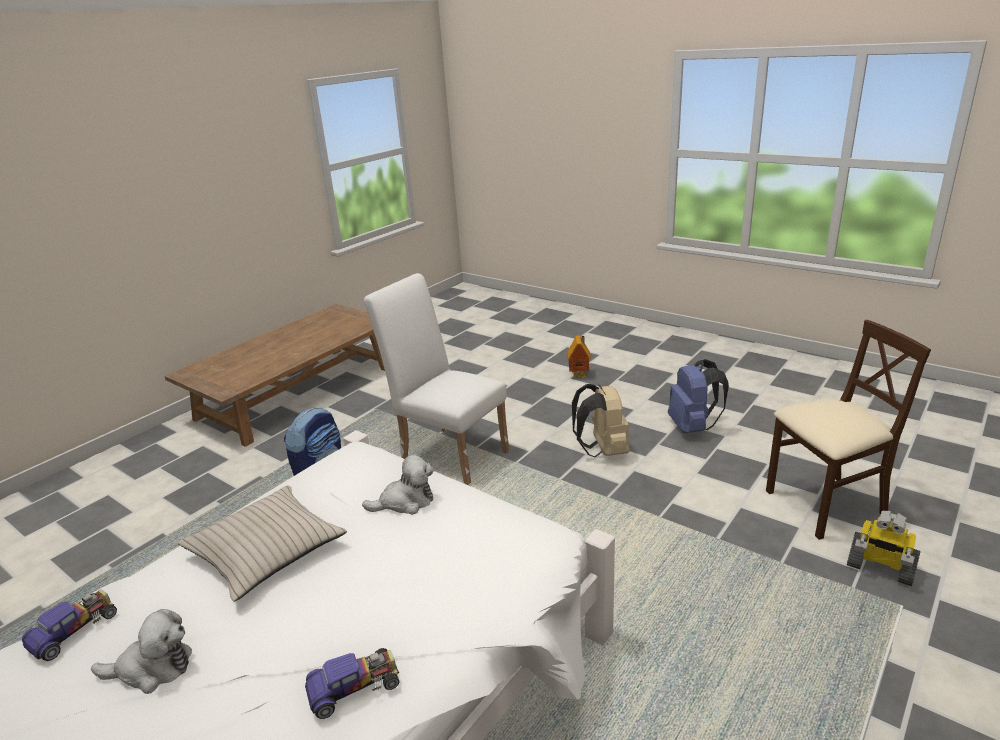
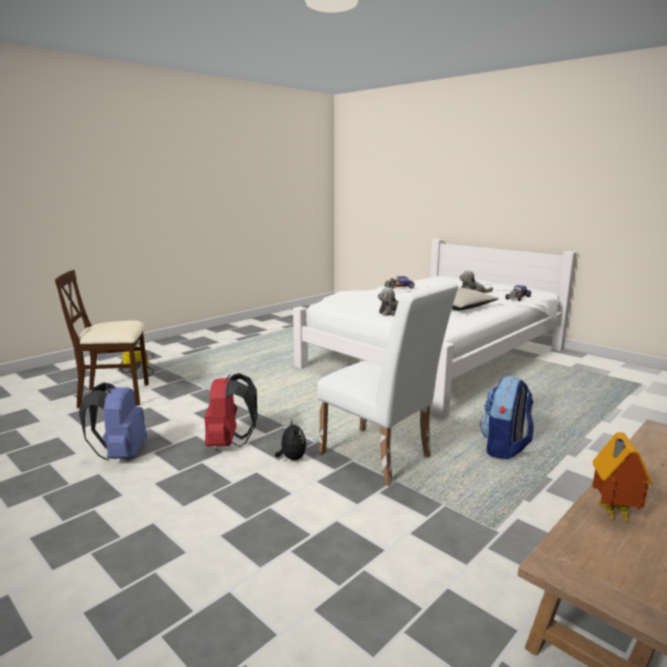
camera: 175 degrees left, 10 degrees down
(532, 442) = (292, 458): none -> plush toy
(580, 375) = (167, 555): toy house -> toy house (612, 512)
(602, 451) = (229, 443): beige backpack -> red backpack

